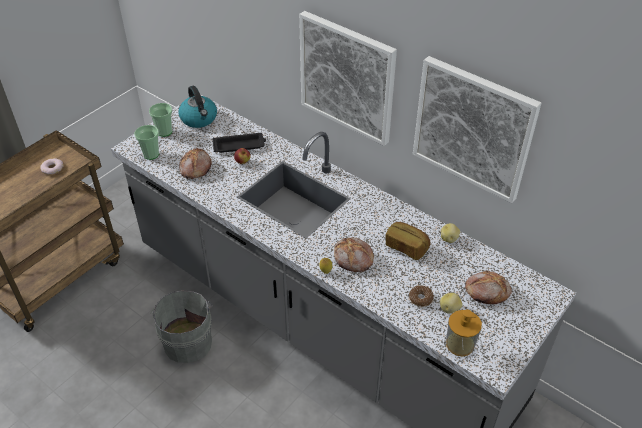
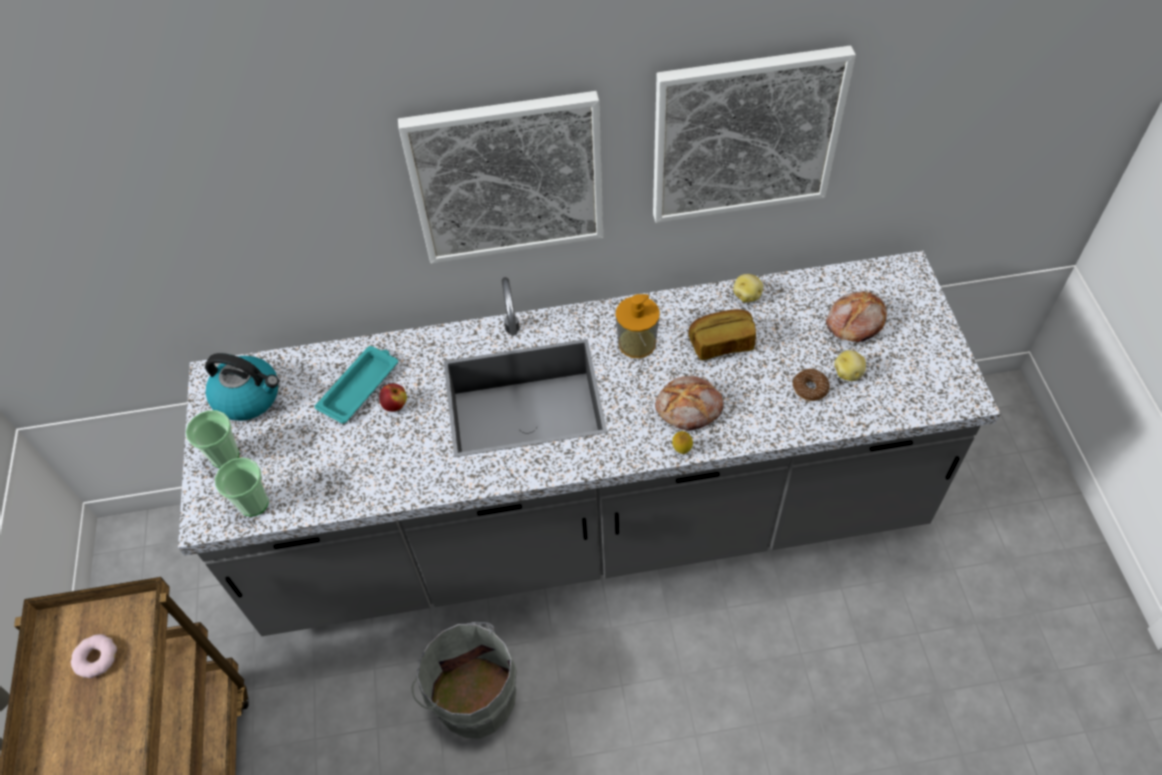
camera: 45 degrees left, 10 degrees up
(195, 168) = (345, 468): bread -> none
(240, 145) = (360, 387): black tray -> turquoise tray
(460, 344) = (905, 402): soap dispenser -> soap dispenser (637, 343)

